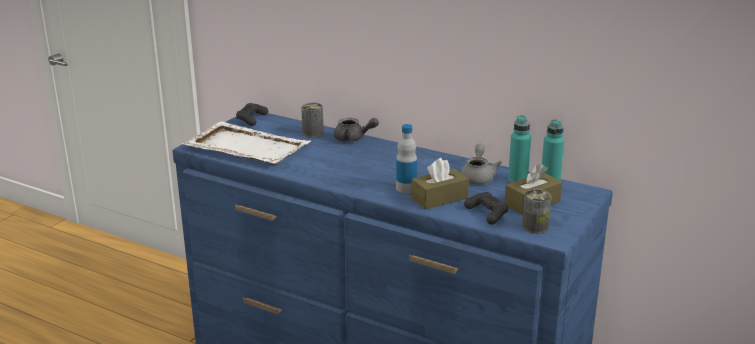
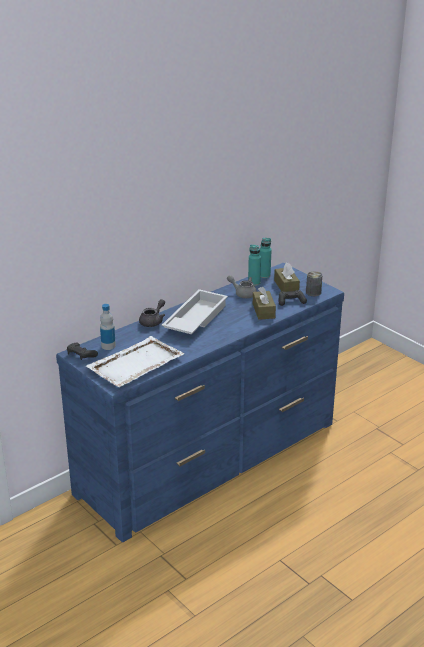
camera: 70 degrees left, 5 degrees up
(313, 133) = (130, 334): can -> none
(379, 159) = (195, 319): none -> white tray
(406, 188) = (243, 318): bottle -> bottle (108, 346)

